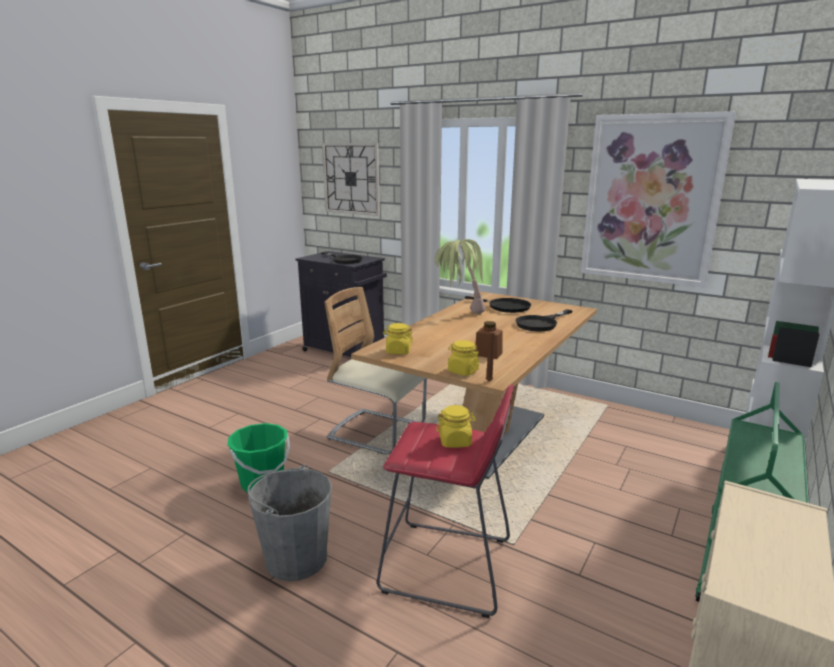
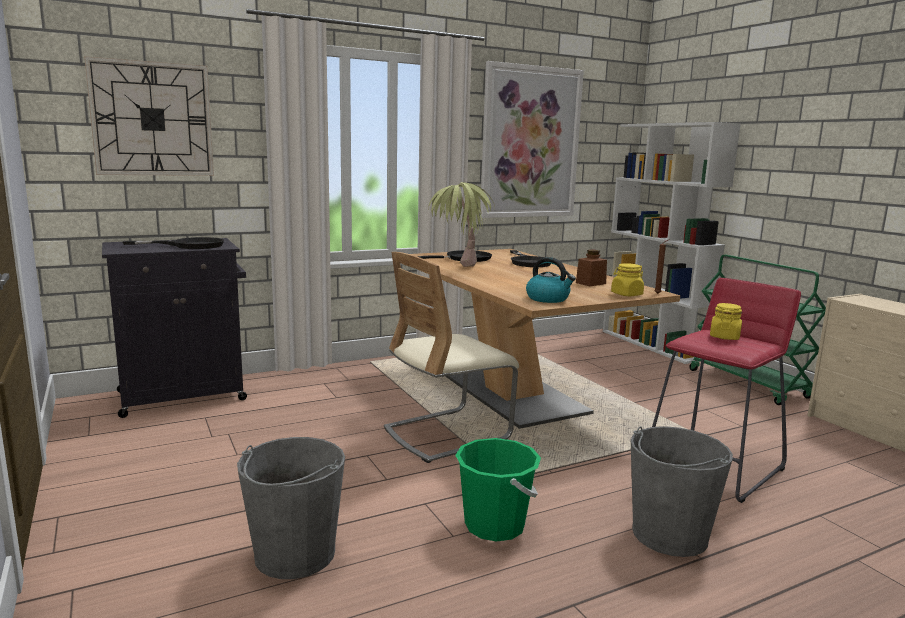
camera: 60 degrees left, 5 degrees down
(199, 437) = (294, 554): none -> grey bucket
(398, 351) = (548, 299): yellow jar -> kettle

